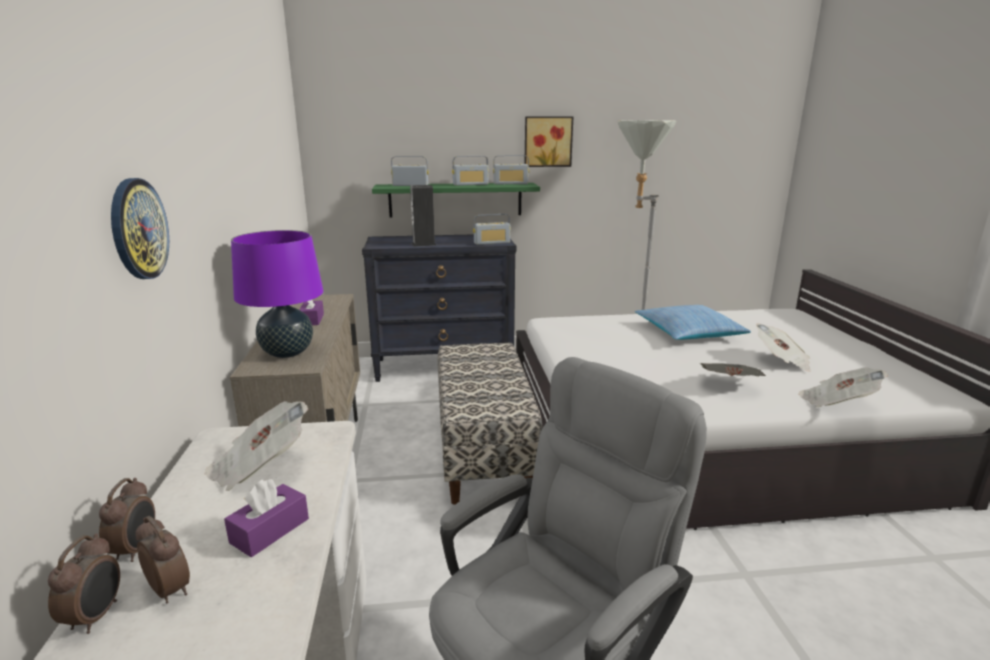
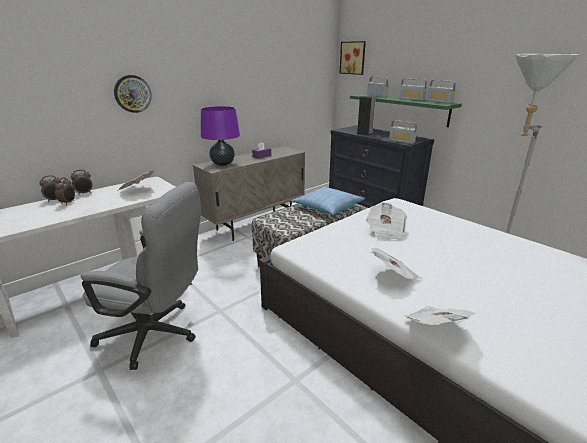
camera: 55 degrees right, 5 degrees up
(270, 530) = (101, 203): purple tissue box -> none
(547, 141) = (479, 71): picture -> picture (353, 58)
(688, 332) = (469, 244): pillow -> pillow (327, 206)
(782, 361) = (485, 291): newspaper -> newspaper (385, 232)

